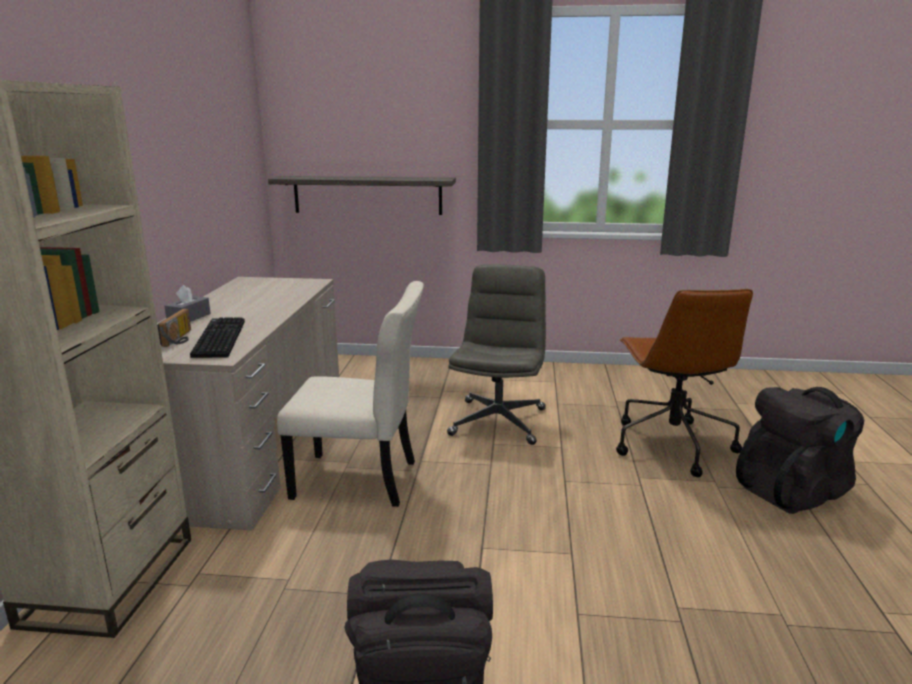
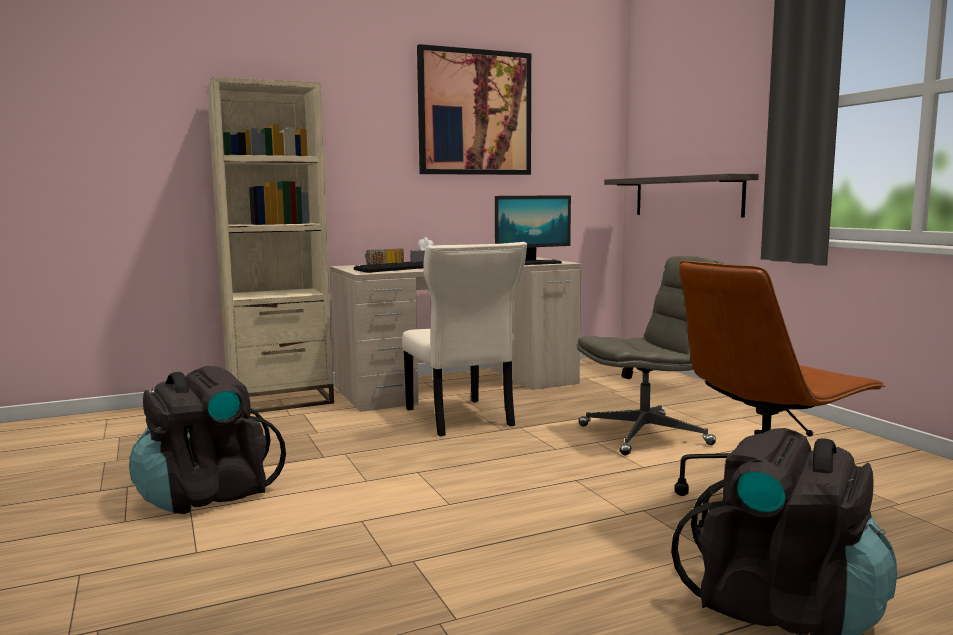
camera: 60 degrees right, 10 degrees down
(172, 109) = (475, 113): none -> picture
(301, 290) = (532, 263): none -> monitor

